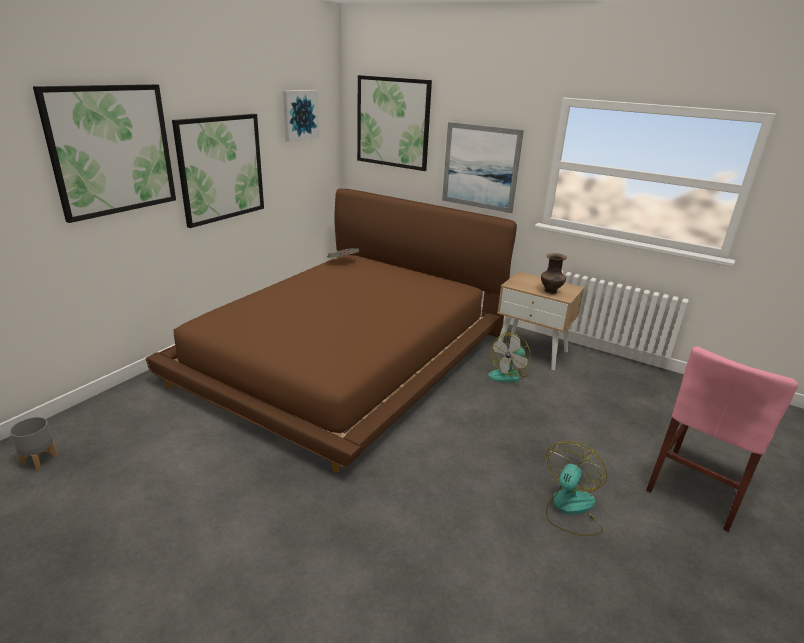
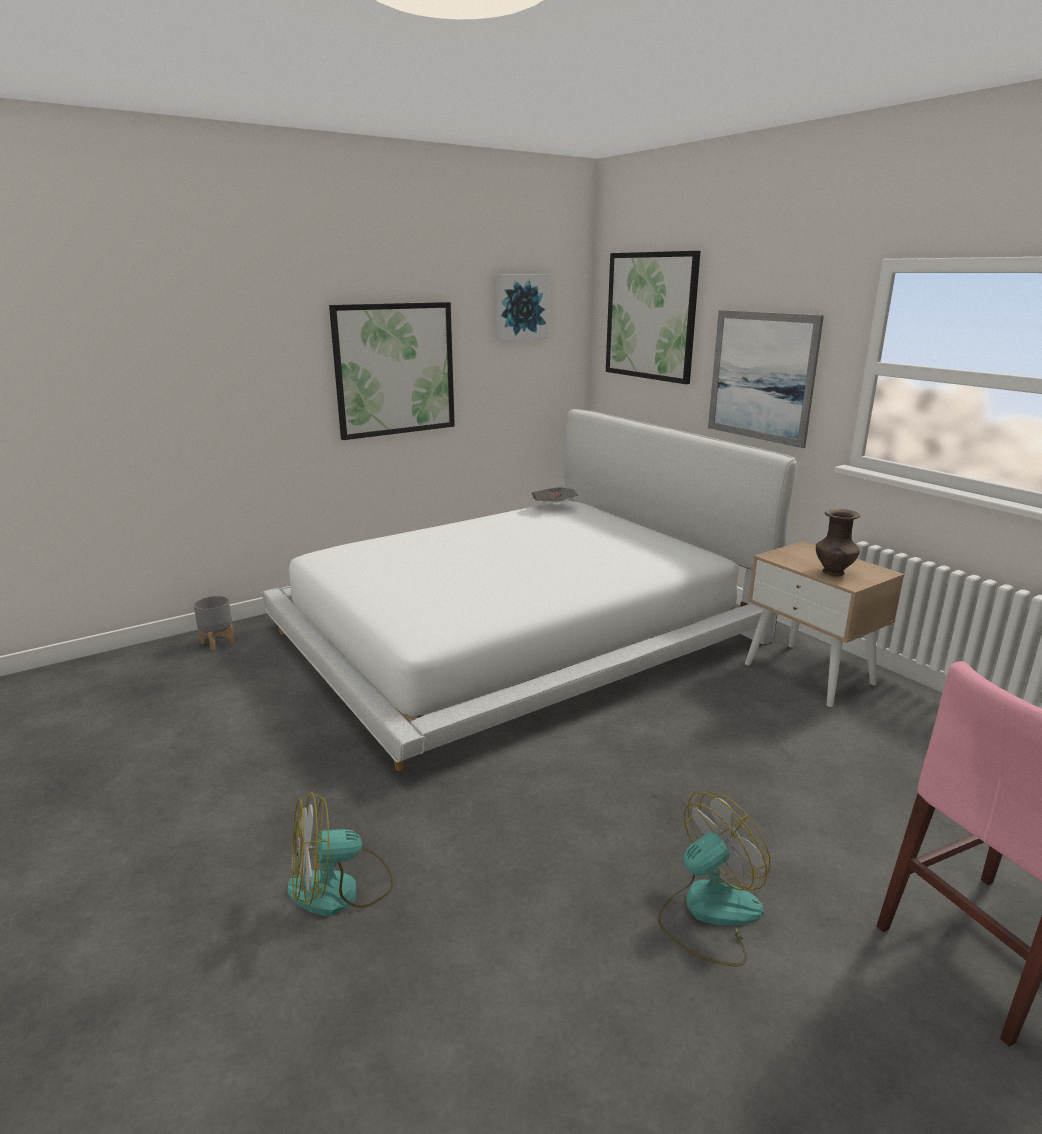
camera: 25 degrees right, 5 degrees down
(39, 460) = (105, 682): grey planter -> grey planter (217, 642)
(112, 150) = (248, 337): picture -> none
(347, 355) = (518, 633): brown bed -> white bed
(509, 374) = (745, 698): fan -> fan (340, 889)

